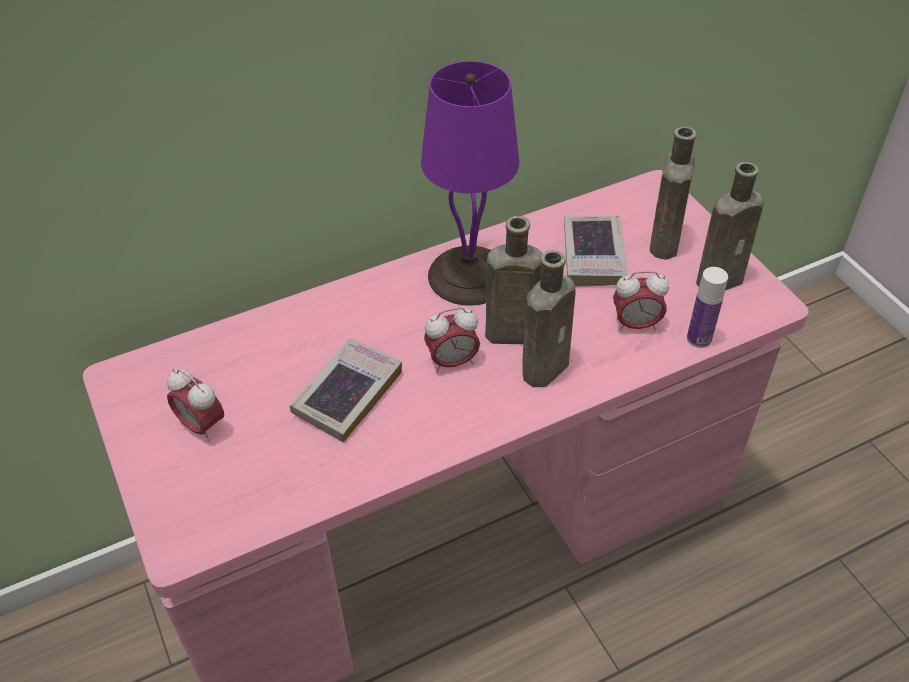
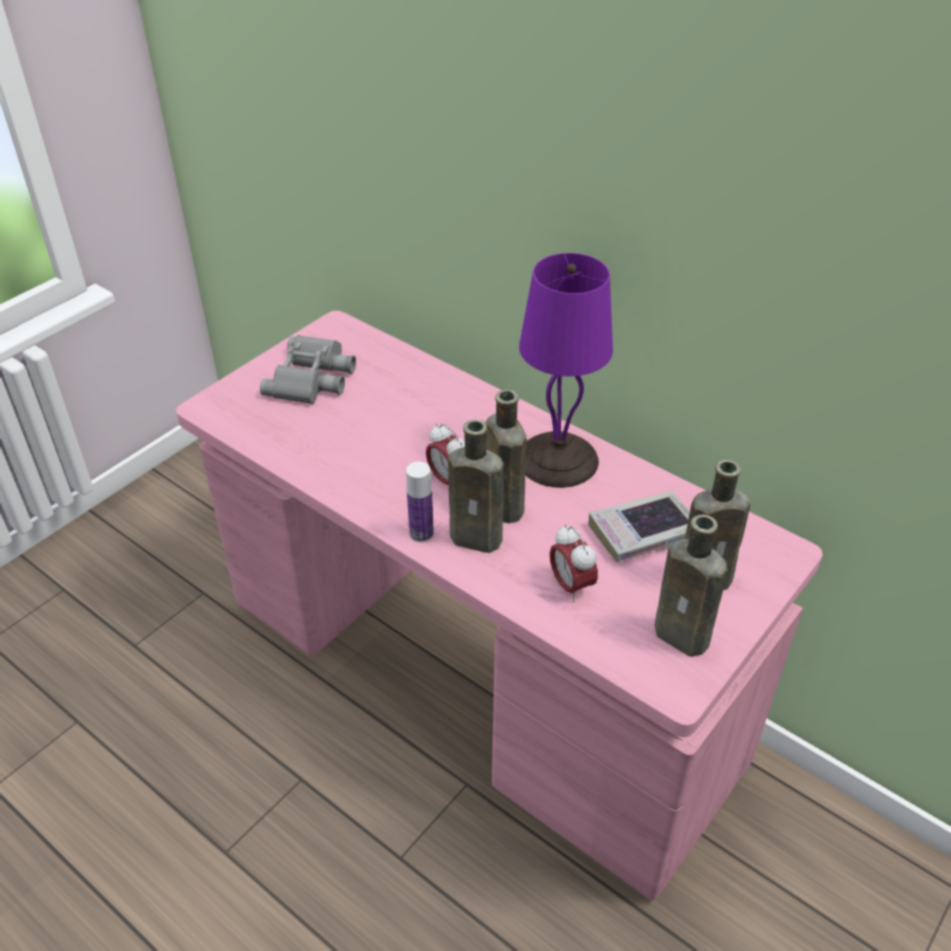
camera: 65 degrees right, 5 degrees down
(202, 426) = (313, 378): alarm clock -> grey binoculars
(347, 394) = (381, 435): book -> none
(699, 339) = (583, 638): bottle -> bottle (421, 533)

